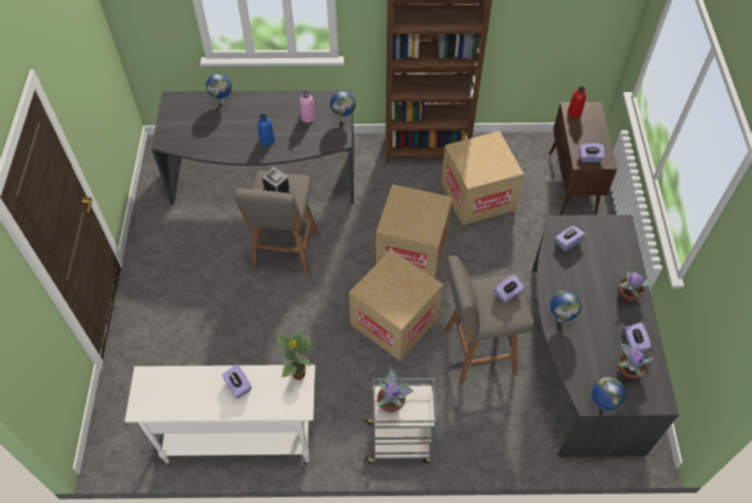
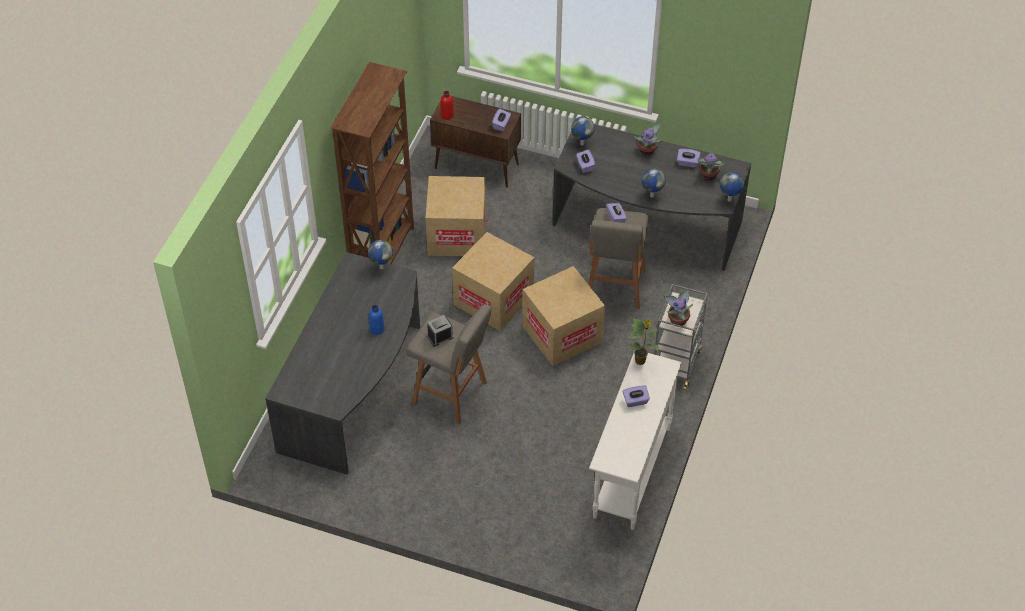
camera: 70 degrees left, 5 degrees down
(223, 103) = (309, 352): globe -> globe (581, 143)
(308, 117) = (363, 292): pink bottle -> none

